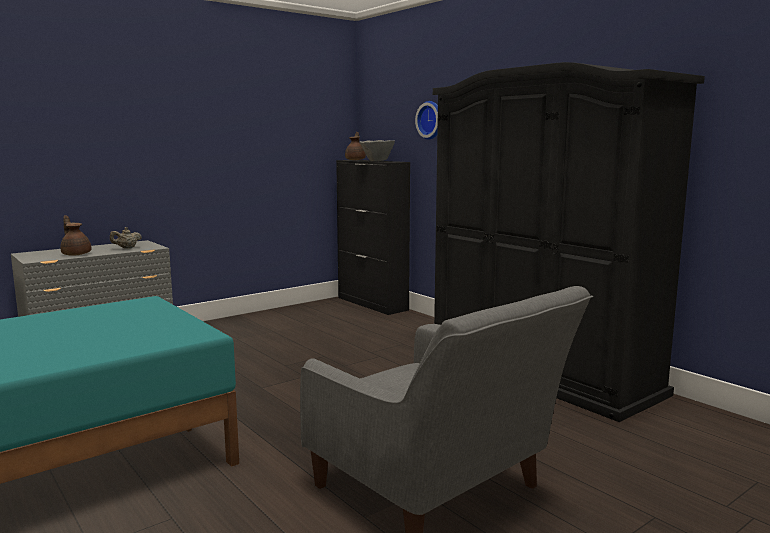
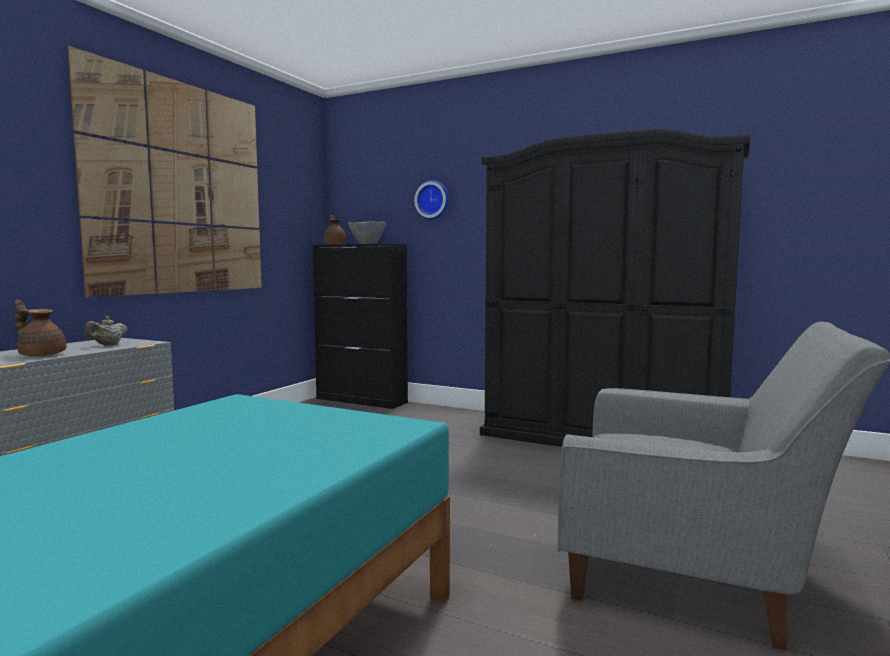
camera: 25 degrees left, 5 degrees down
(204, 121) = (180, 188): none -> picture

